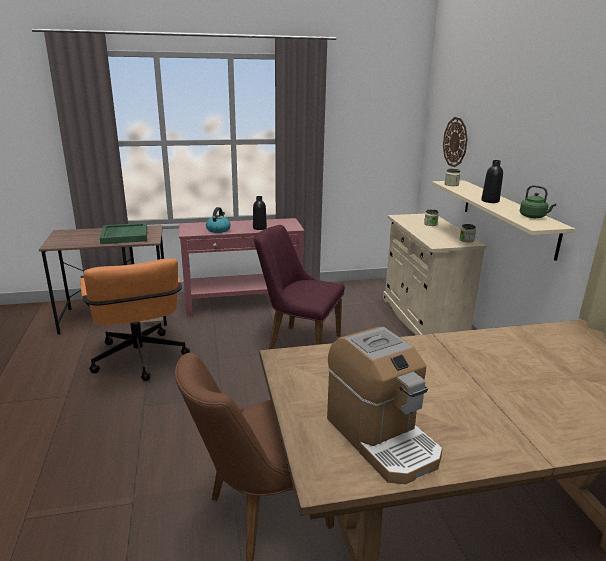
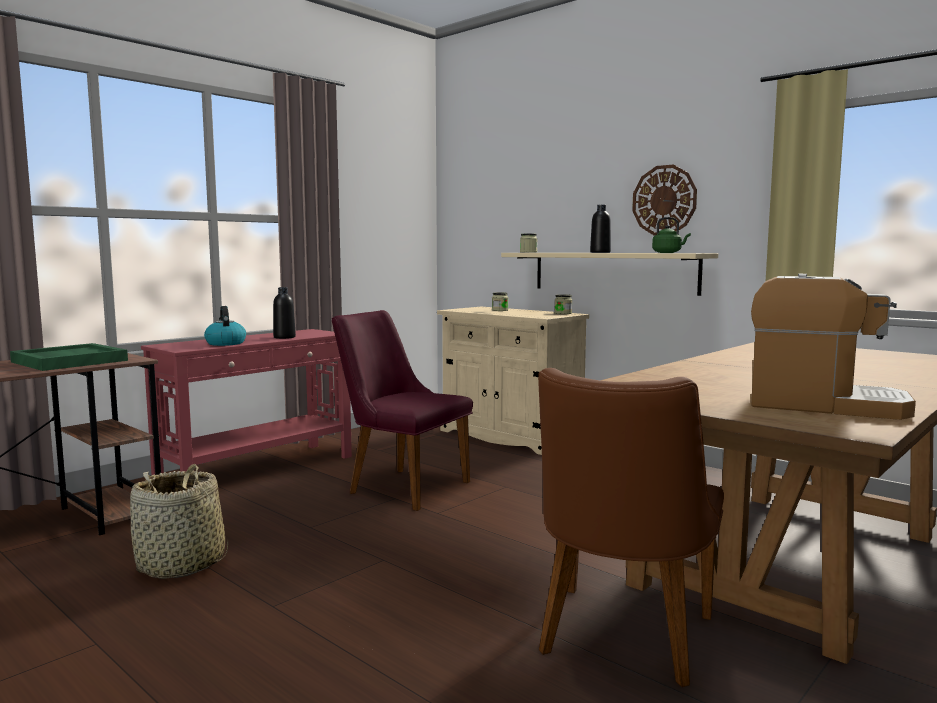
camera: 35 degrees left, 15 degrees down
(140, 361) = (181, 564): orange office chair -> basket
(298, 342) = (400, 486): purple chair -> purple chair turned 45 degrees clockwise
(455, 142) = (502, 213): wall clock -> wall clock (664, 200)

